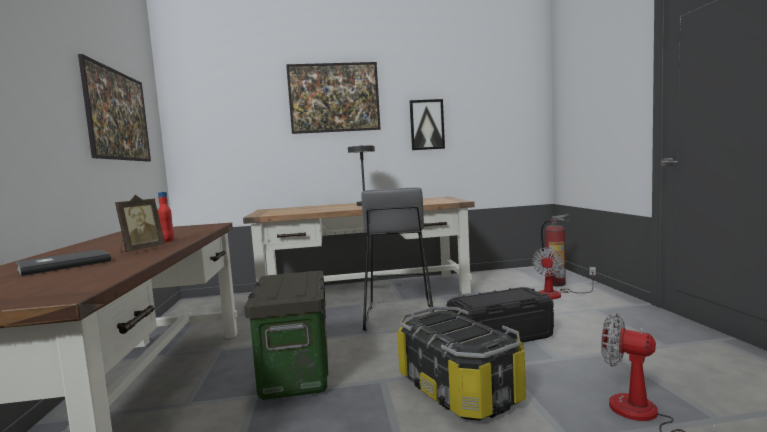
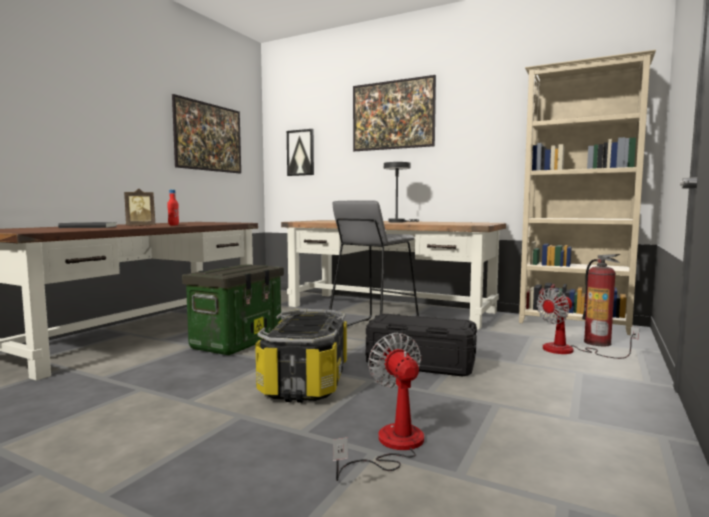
camera: 35 degrees right, 0 degrees up
(427, 125) = (486, 140): picture -> picture (300, 153)
(514, 272) = (574, 324): none -> beige bookcase

